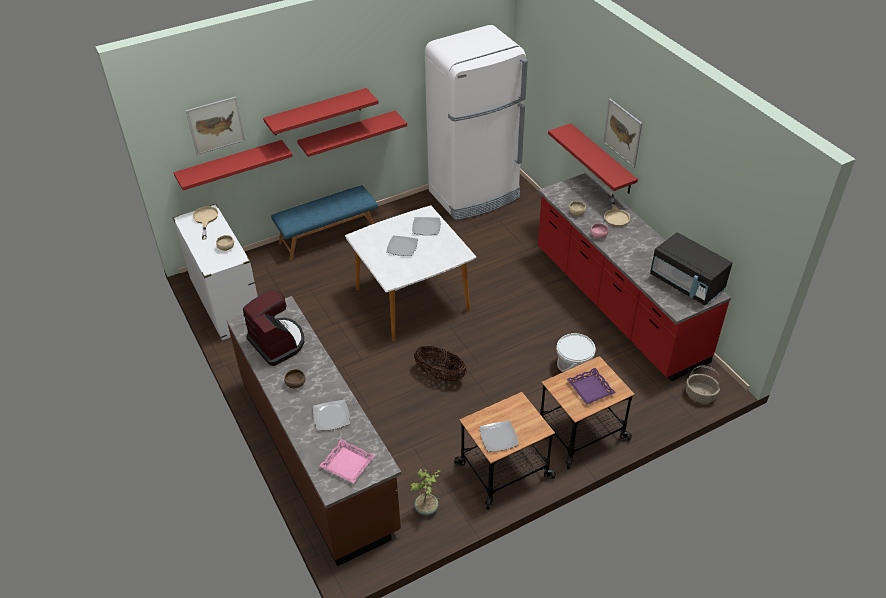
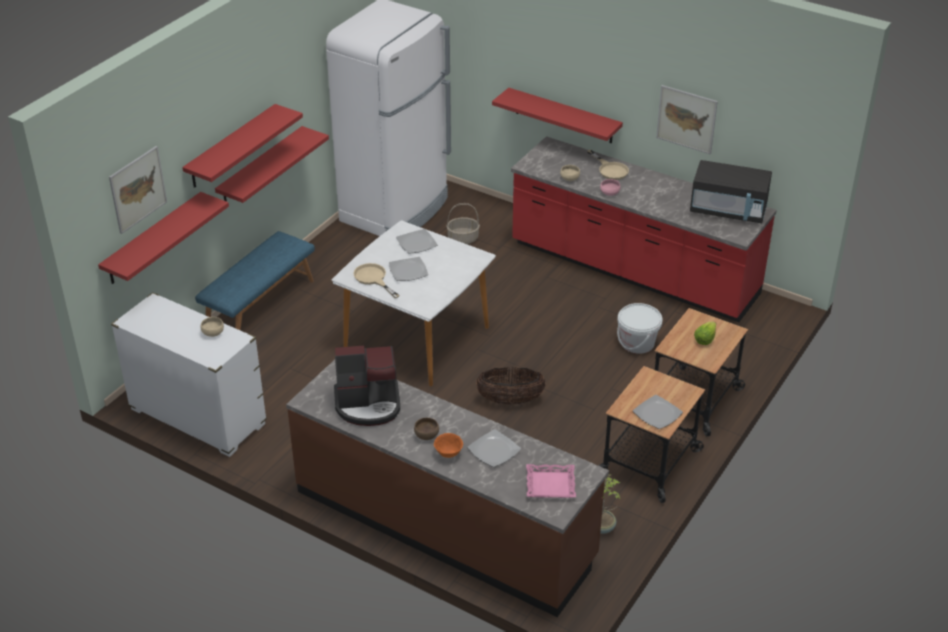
camera: 30 degrees left, 5 degrees down
(205, 219) = (156, 312): beige frying pan -> beige frying pan (373, 279)
(278, 342) = (368, 404): coffee machine -> coffee machine turned 150 degrees clockwise
(298, 405) = (448, 454): none -> orange bowl
(590, 389) = (705, 339): purple tray -> lettuce
(622, 133) = (592, 76): picture -> picture (686, 119)
(700, 395) = (774, 325): basket -> basket (463, 238)

